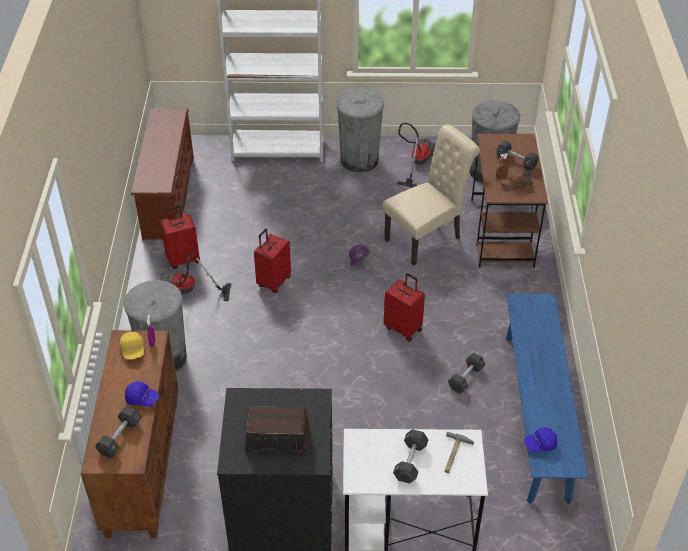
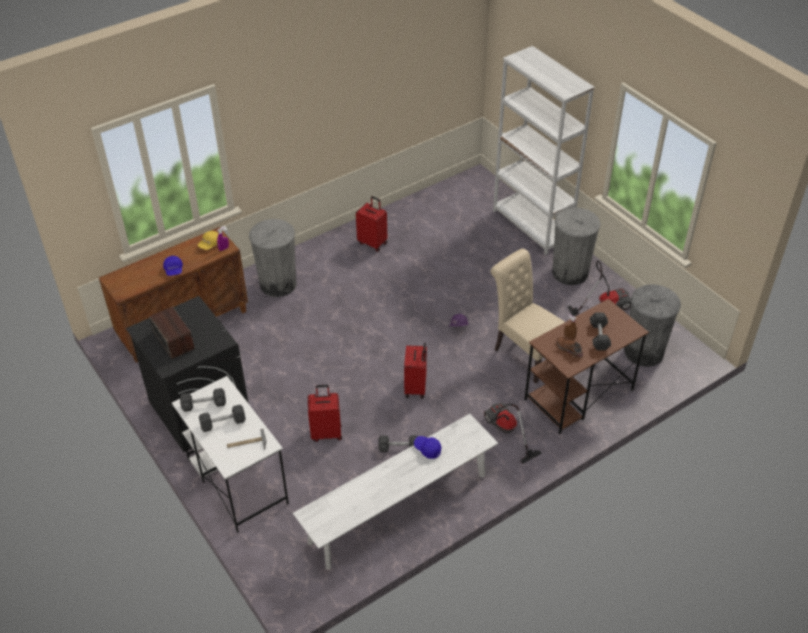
camera: 55 degrees right, 0 degrees up
(120, 437) = (136, 278): black dumbbell -> black dumbbell (204, 405)
(167, 197) = (423, 202): brown shoe rack -> none
(187, 293) = (344, 262): vacuum cleaner -> vacuum cleaner (505, 432)
(273, 282) = (395, 296): red suitcase -> red suitcase (326, 432)
(427, 237) = (525, 353): beige chair -> beige chair turned 150 degrees counterclockwise
(536, 414) = (398, 508): blue bench -> white bench
(540, 444) = (328, 504): blue cap -> blue cap (427, 449)

